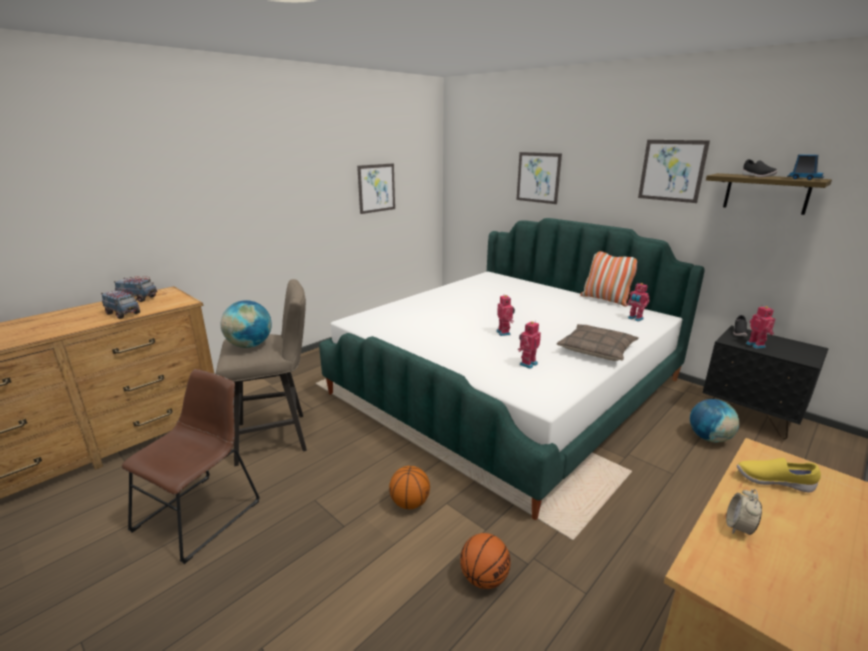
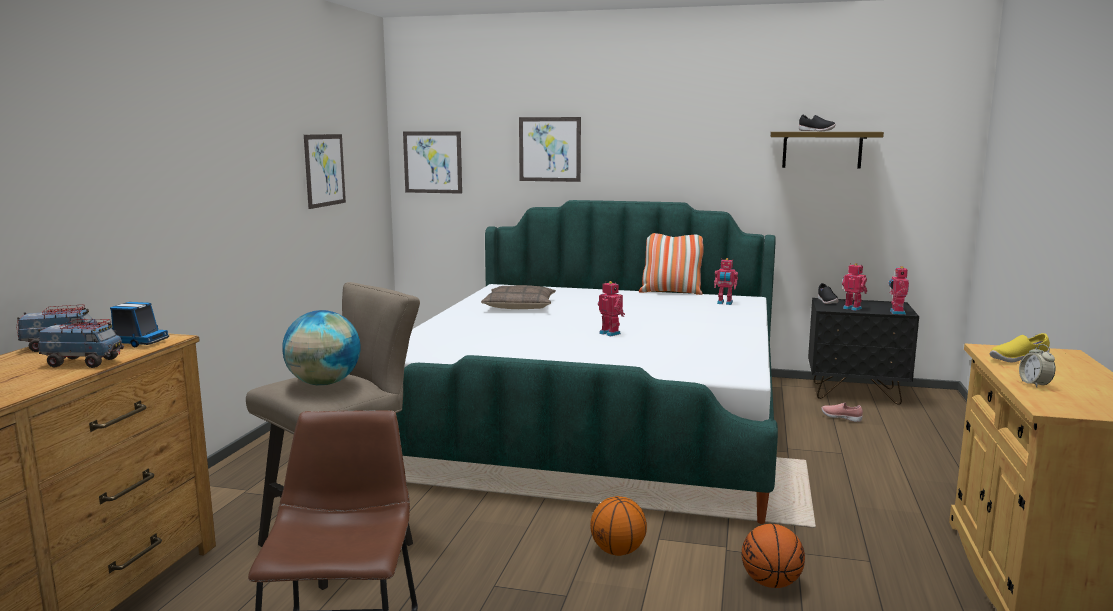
camera: 30 degrees left, 10 degrees down
(527, 364) = (679, 352): toy robot -> toy robot (896, 312)
(597, 349) = (727, 331): pillow -> pillow (519, 306)
(672, 170) = (721, 131): picture -> picture (432, 162)
(709, 438) = (841, 418): globe -> pink shoe
(803, 179) = (858, 131): toy truck -> toy truck (137, 342)

